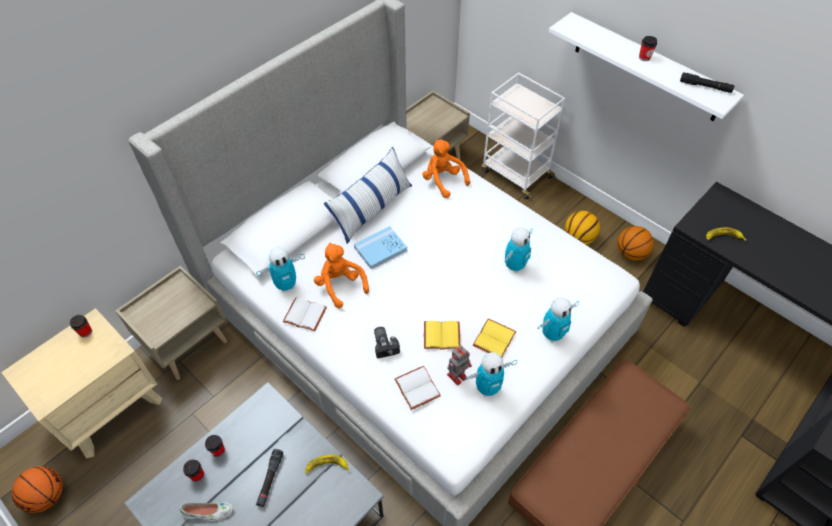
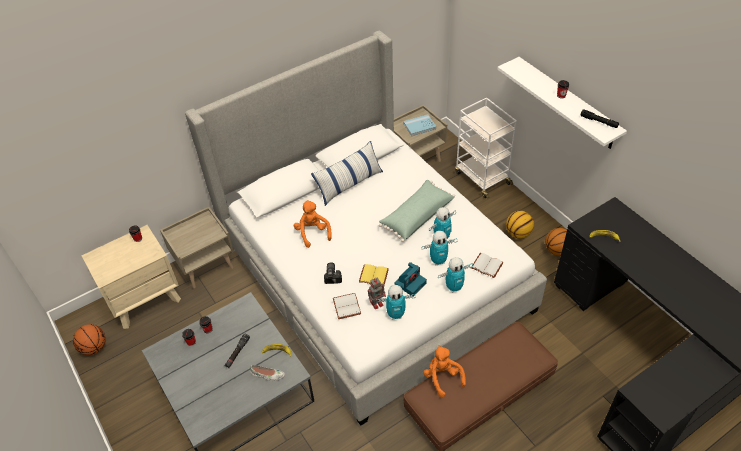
camera: 15 degrees right, 5 degrees down
(208, 512) = (193, 365): white shoe -> white shoe (267, 375)
(286, 285) = (275, 227): toy robot -> toy robot (438, 261)
(304, 315) = (282, 249): white book -> white book (486, 266)
(380, 249) = (347, 212): blue book -> blue book (419, 126)
(443, 180) = (407, 171): orange plush toy -> orange plush toy (442, 377)
(473, 241) = (416, 216): none -> green pillow
(493, 338) = (410, 283): yellow book -> camera

